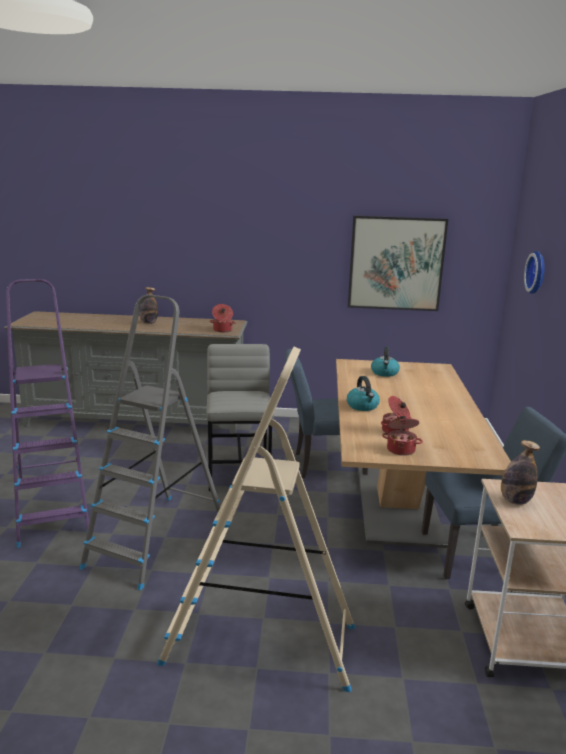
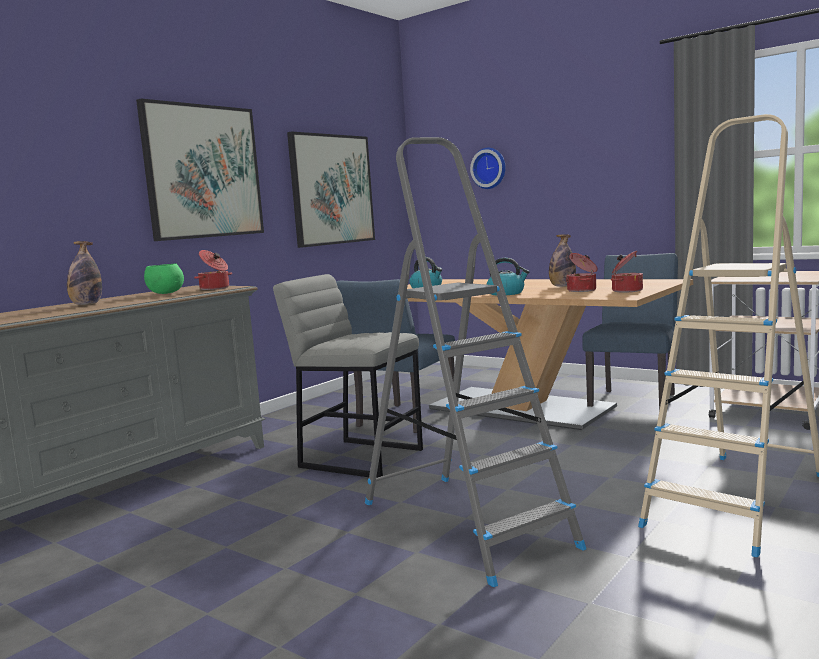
camera: 55 degrees left, 10 degrees down
(52, 505) = (261, 592): purple step ladder -> none
(200, 325) = (166, 293): none -> green bowl
(267, 244) = (203, 172): none -> picture
(515, 501) = (754, 278): bottle -> bottle (562, 286)

